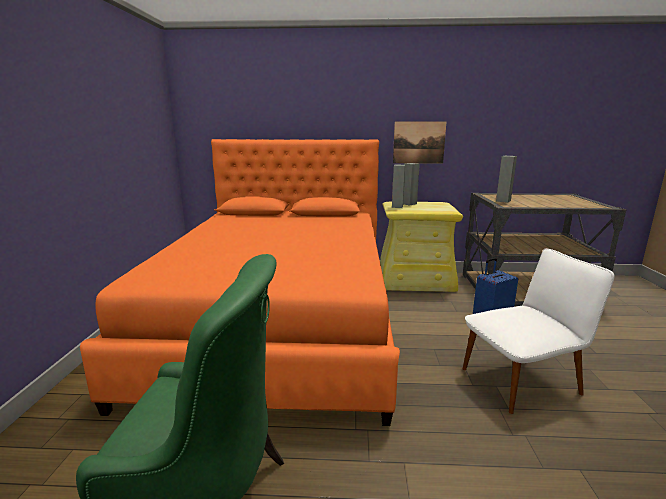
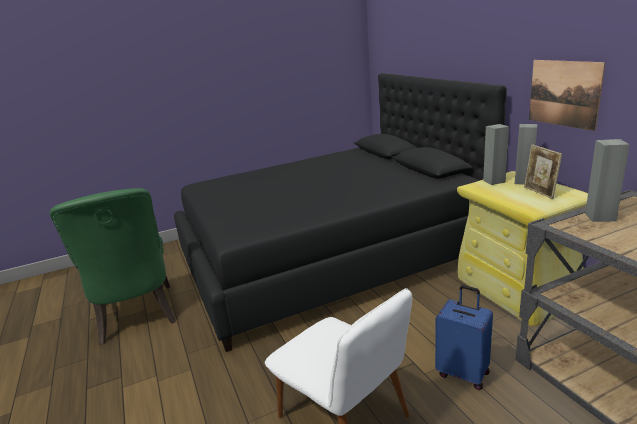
camera: 65 degrees right, 5 degrees up
(280, 320) = (330, 256): orange bed -> black bed
(431, 205) = (539, 192): none -> picture frame

